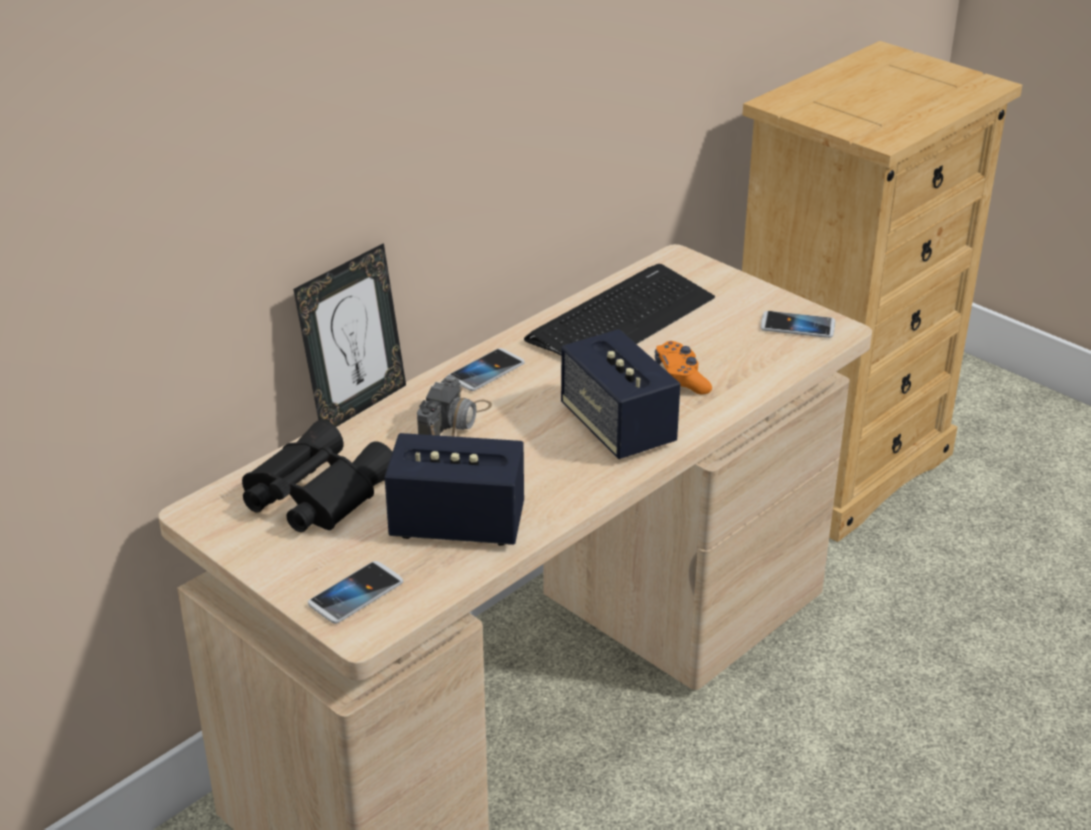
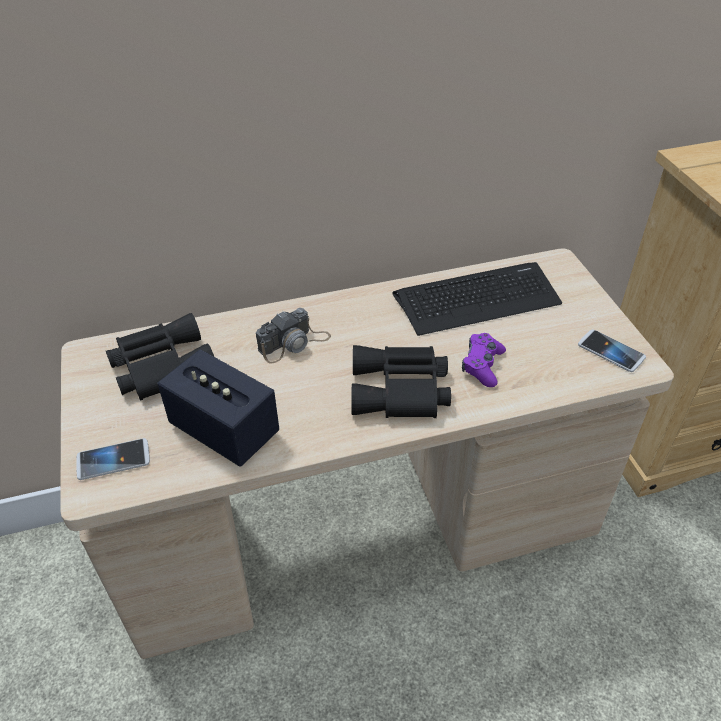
camera: 30 degrees right, 10 degrees up
(357, 406) = (245, 307): picture frame -> none
(486, 371) = (348, 309): phone -> none
(617, 427) = (401, 391): speaker -> black binoculars
(681, 378) = (482, 365): orange game controller -> purple game controller

